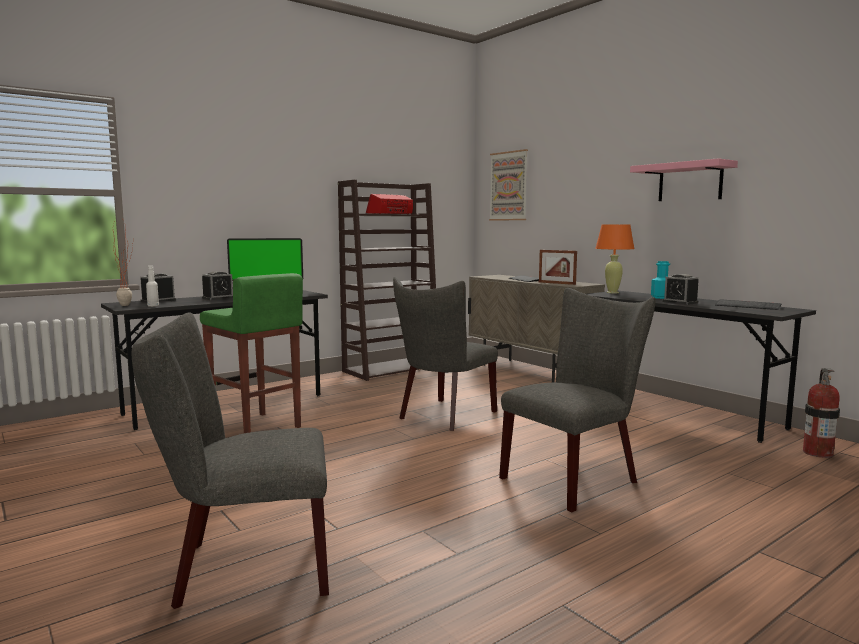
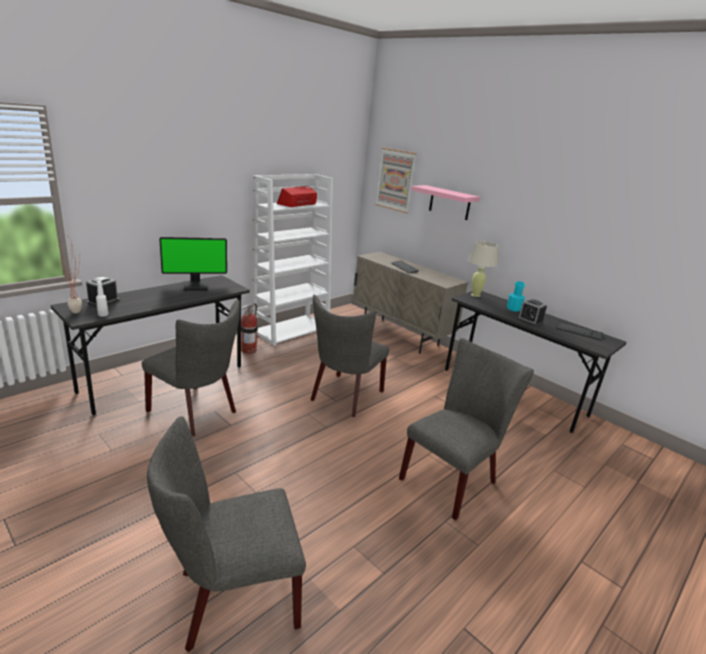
camera: 10 degrees left, 15 degrees up
(218, 298) = (156, 295): alarm clock -> none
(255, 428) = (196, 412): green stool -> grey chair
(392, 369) = (291, 329): brown bookcase -> white bookcase
(557, 283) = (431, 278): picture frame -> none
(612, 292) = (475, 295): orange table lamp -> beige table lamp
(690, 182) = (550, 220): pink shelf -> pink shelf (449, 203)
(817, 453) = (609, 445): fire extinguisher -> fire extinguisher (248, 350)

